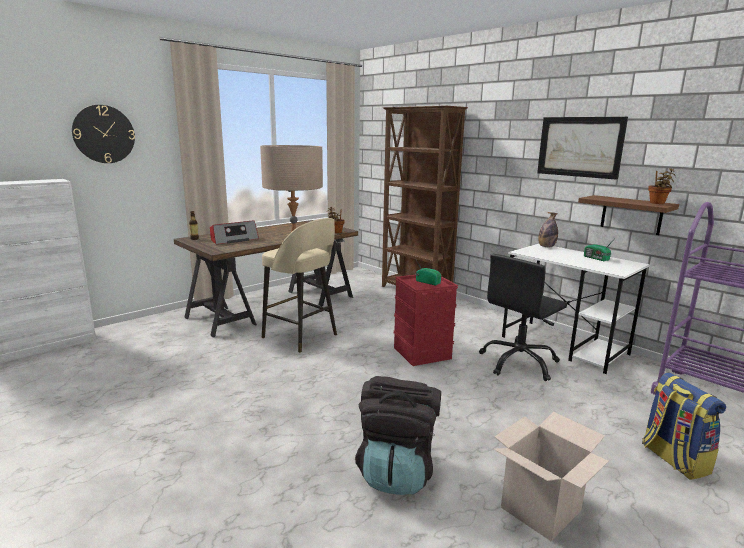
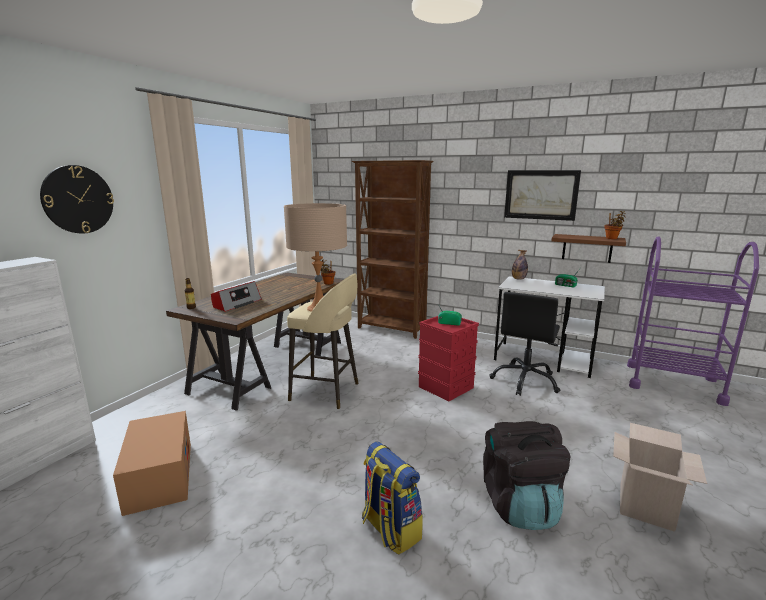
camera: 20 degrees left, 0 degrees up
(117, 373) = (159, 476): none -> cardboard box
(673, 459) = (686, 438): backpack -> backpack (390, 529)

